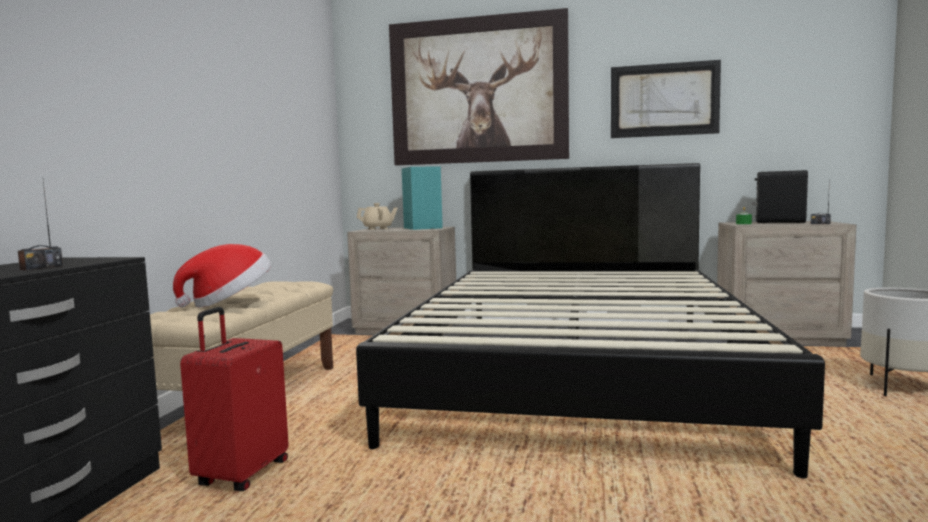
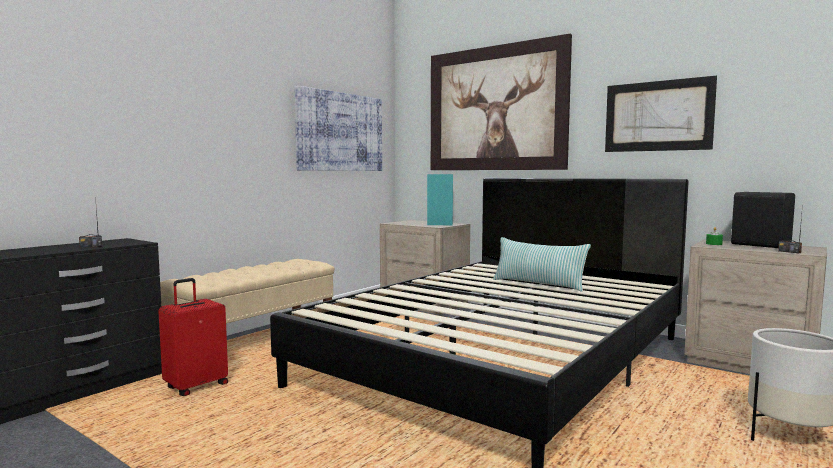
camera: 25 degrees right, 0 degrees up
(229, 303) = (238, 273): hat -> none
(290, 112) = (339, 132): none -> picture
(378, 229) = (407, 222): beige teapot -> none
(581, 282) = (538, 284): none -> pillow

